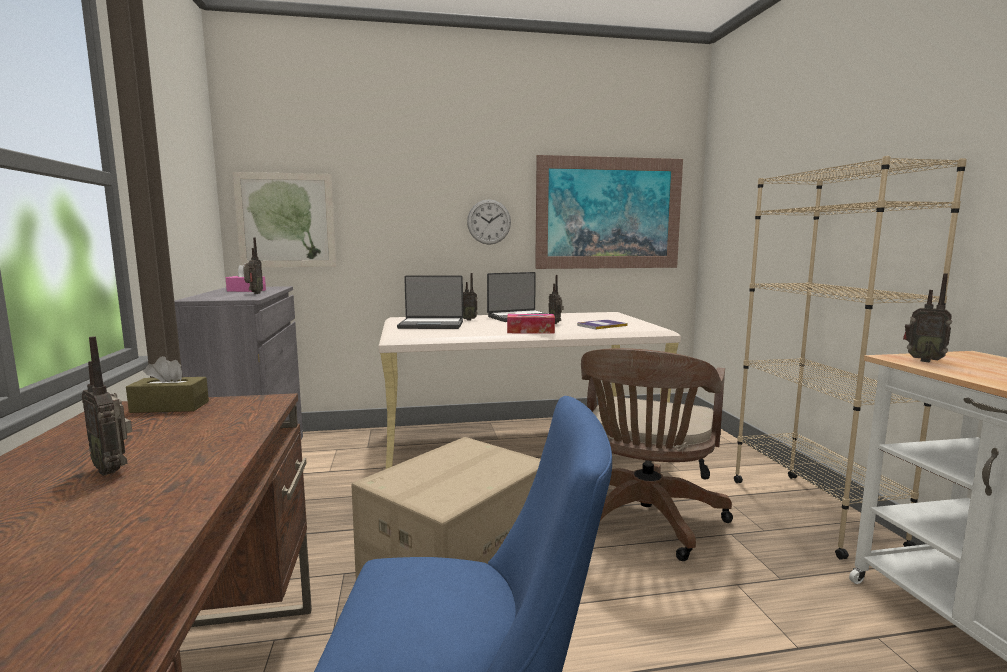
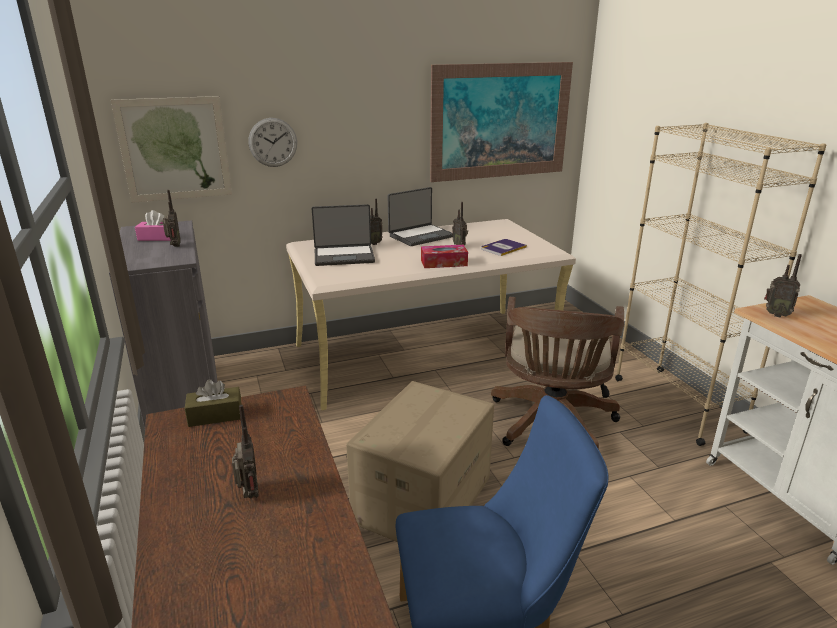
camera: 10 degrees left, 15 degrees up
(113, 469) = (248, 495): radio -> radio turned 135 degrees counterclockwise
(489, 222) = (384, 137): wall clock -> wall clock (273, 142)

